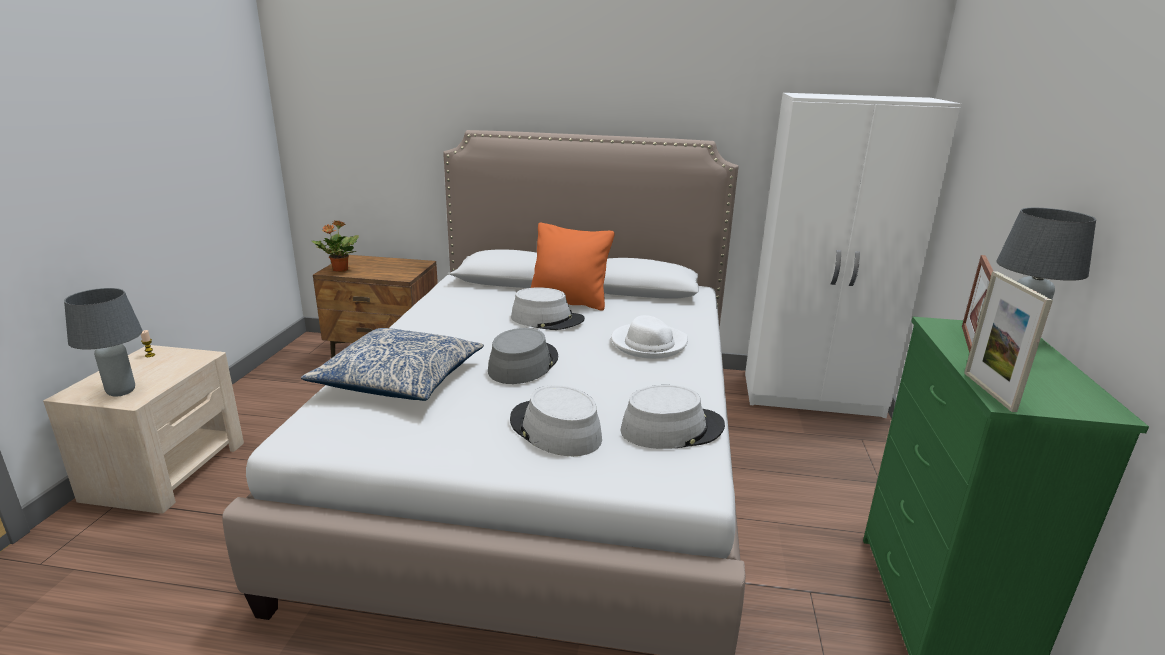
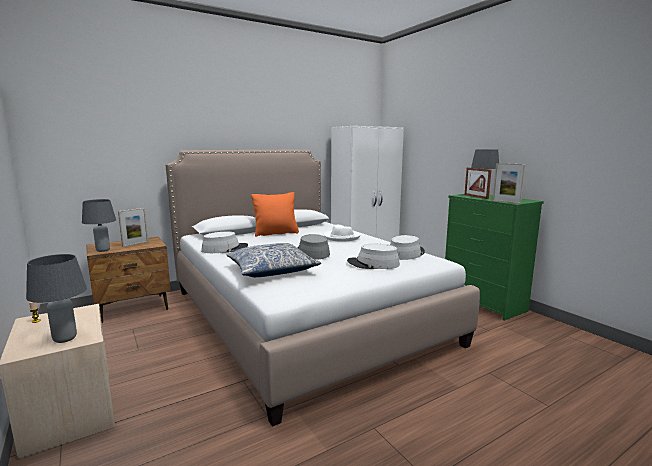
camera: 40 degrees left, 10 degrees down
(340, 270) = (102, 250): potted plant -> grey table lamp
(387, 268) = (135, 244): none -> picture frame
(547, 319) = (283, 240): grey hat -> grey hat (225, 249)

